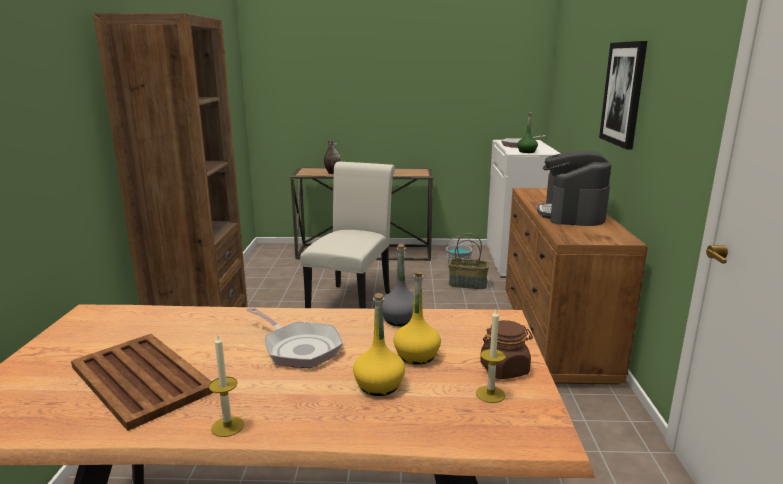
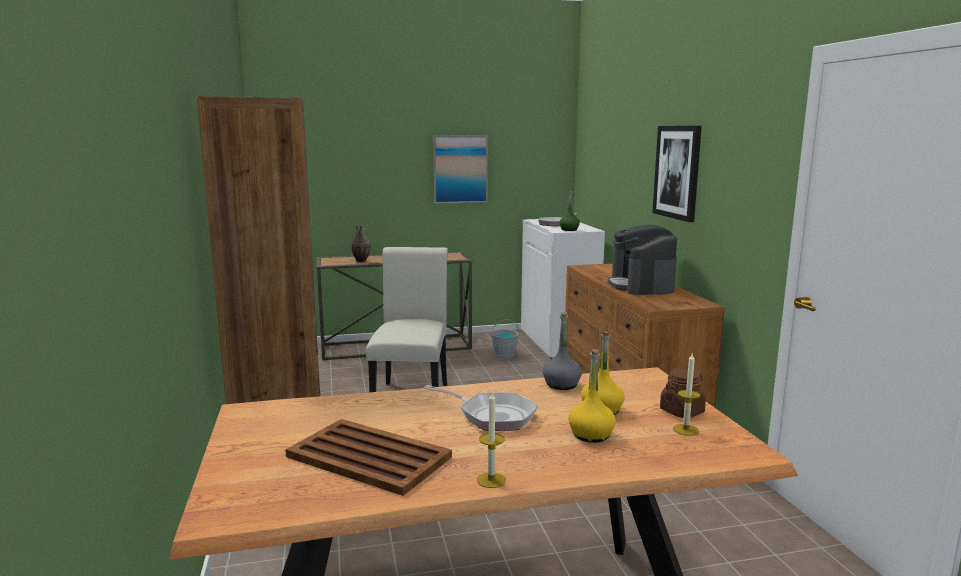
camera: 15 degrees left, 5 degrees down
(432, 89) = (460, 169): none -> picture
(468, 284) = (522, 368): basket -> none

